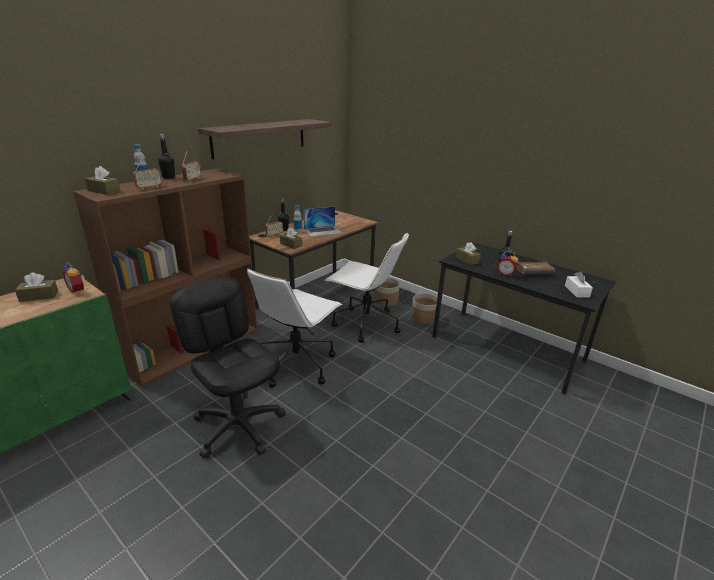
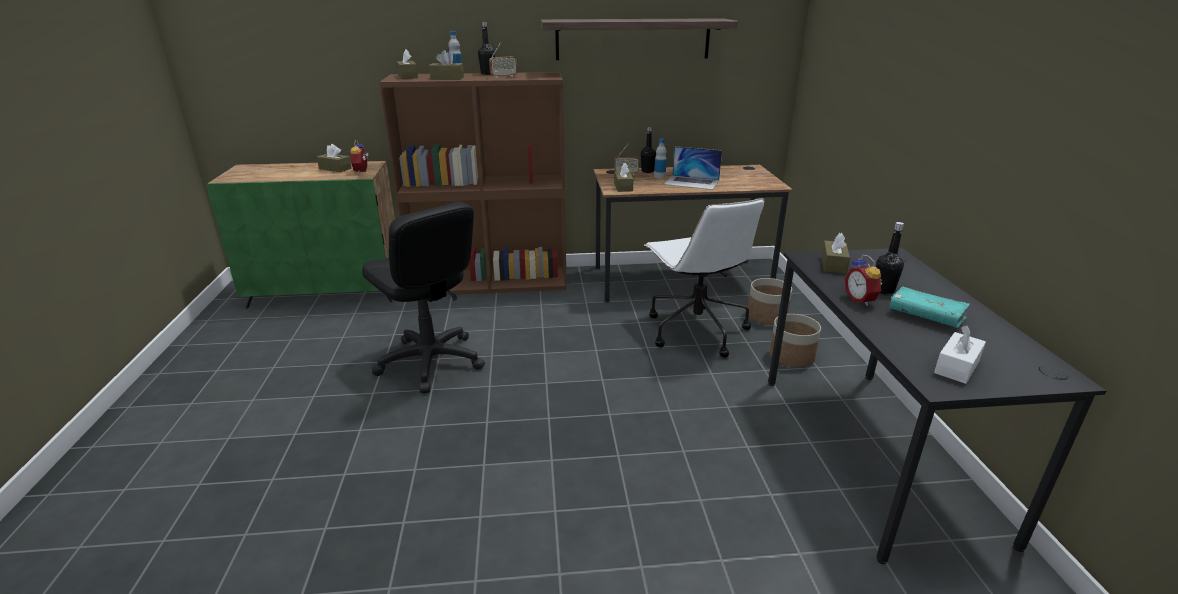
camera: 45 degrees right, 0 degrees up
(149, 187) = (447, 78): radio -> brown tissue box
(239, 426) = (430, 362): black office chair -> black office chair turned 135 degrees clockwise
(297, 364) = (557, 336): white office chair -> none
(533, 273) = (925, 316): brown book -> turquoise book

